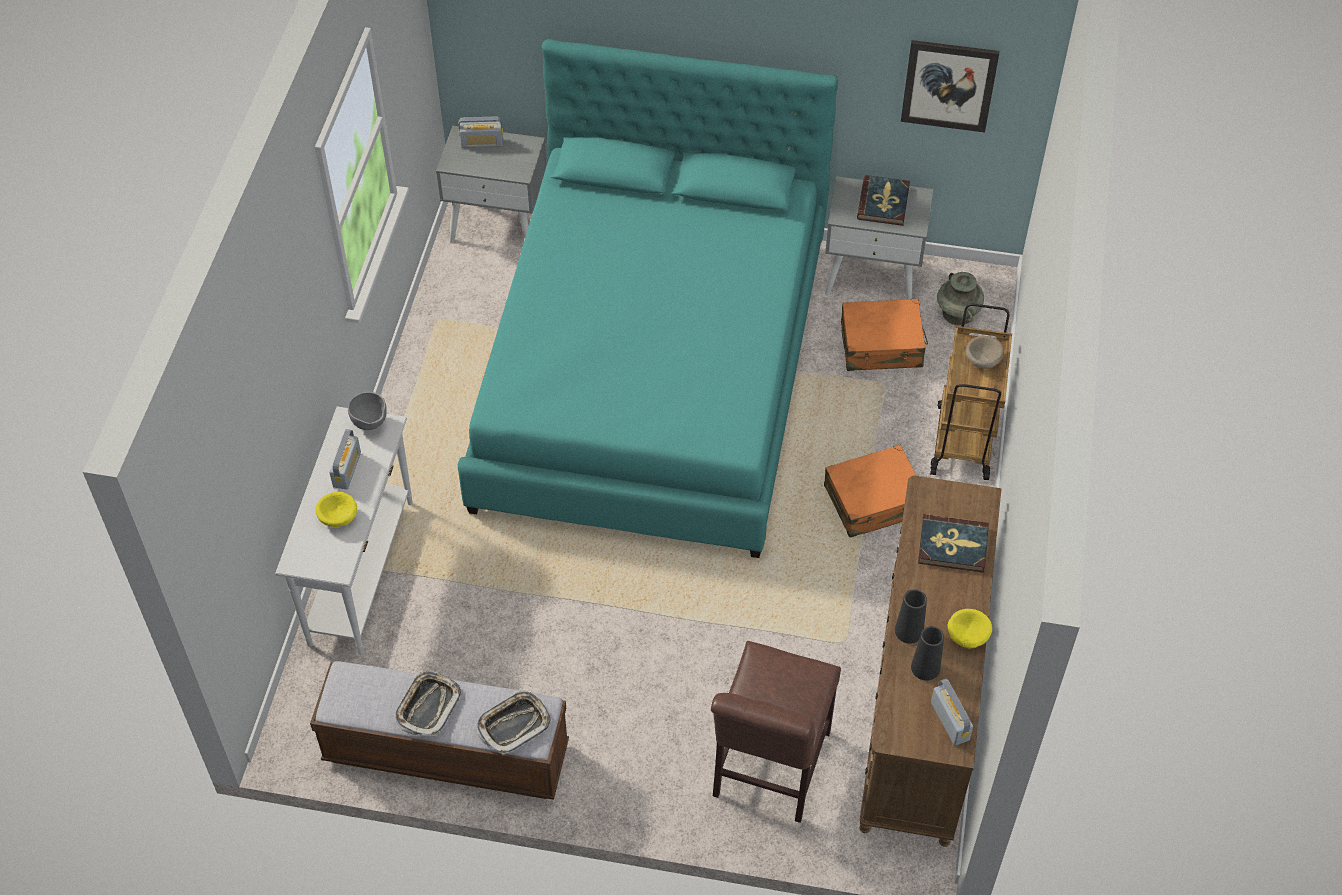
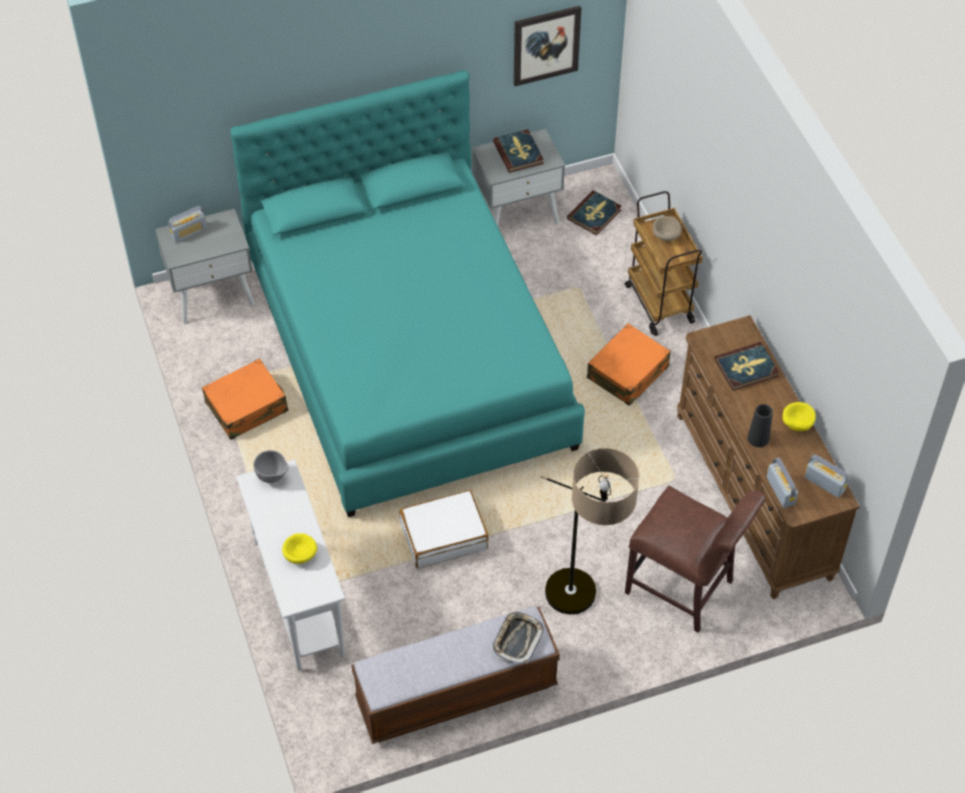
camera: 30 degrees left, 0 degrees up
(347, 469) = (280, 517): radio -> radio (780, 490)
(428, 706) = (448, 658): tray -> none
(552, 580) = (443, 536): none -> white suitcase
(642, 731) = (582, 607): none -> floor lamp
(768, 770) = (684, 590): brown chair -> brown chair turned 45 degrees counterclockwise
(881, 345) = (557, 260): orange suitcase -> orange suitcase (247, 407)
(925, 667) = (785, 457): black vase -> none
(958, 313) = (594, 214): turquoise vase -> book

